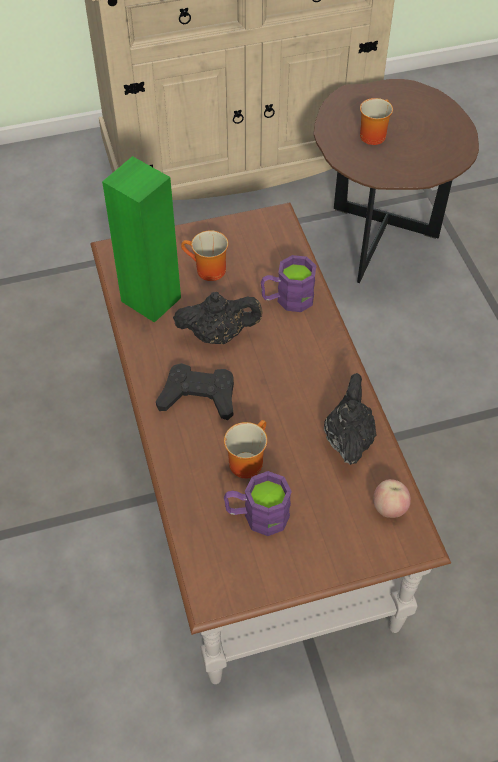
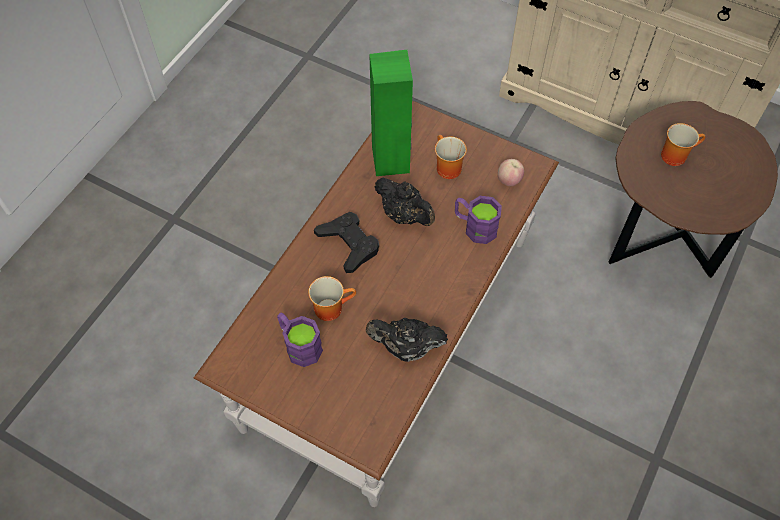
camera: 45 degrees right, 5 degrees up
(348, 438) = (406, 348): black teapot -> black teapot turned 135 degrees counterclockwise
(389, 508) = (379, 412): apple -> apple (509, 181)

